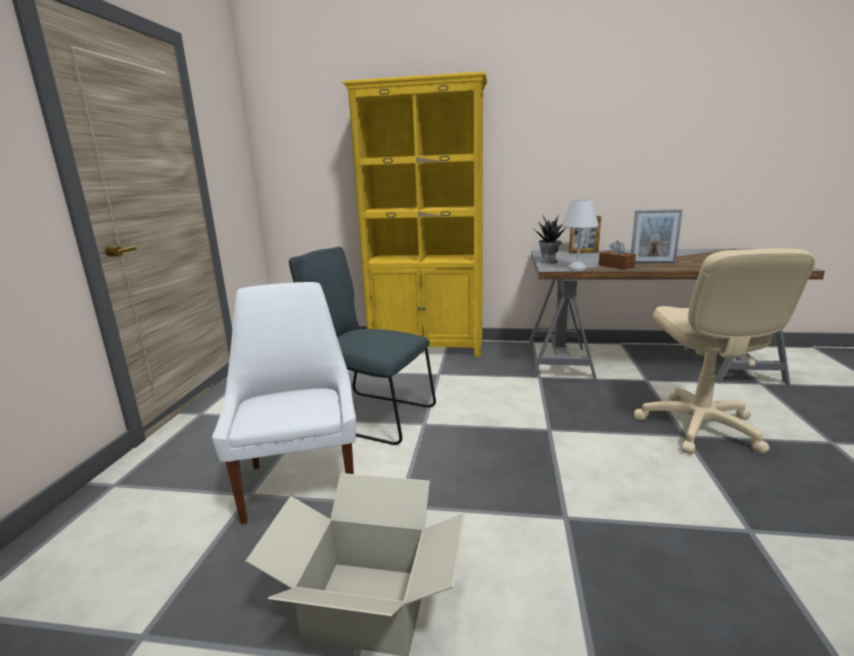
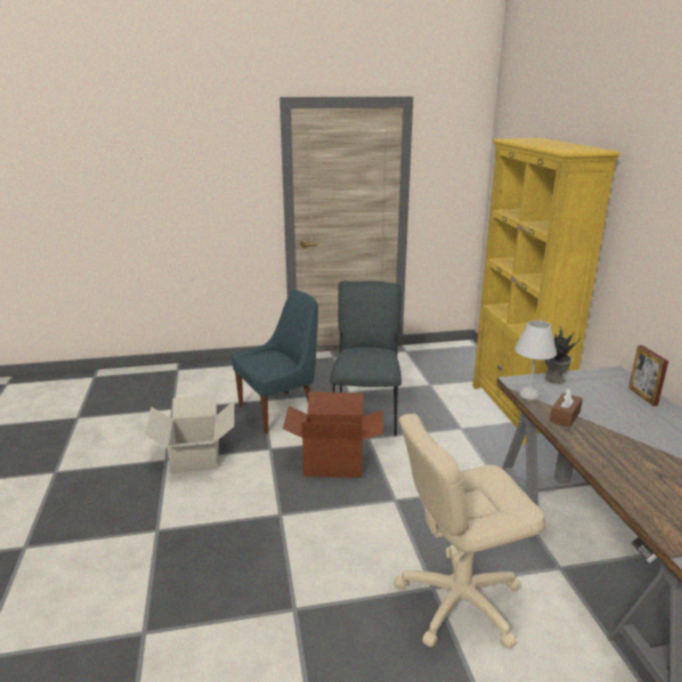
camera: 70 degrees right, 5 degrees up
(301, 481) = (280, 411): white chair -> blue chair
(462, 455) = (334, 462): none -> cardboard box
(652, 263) = (611, 440): picture frame -> none

